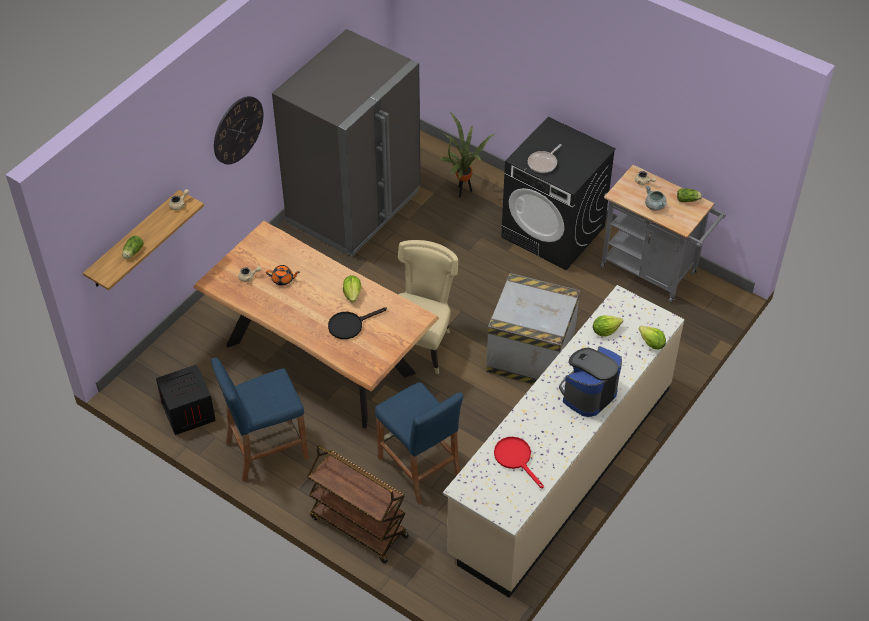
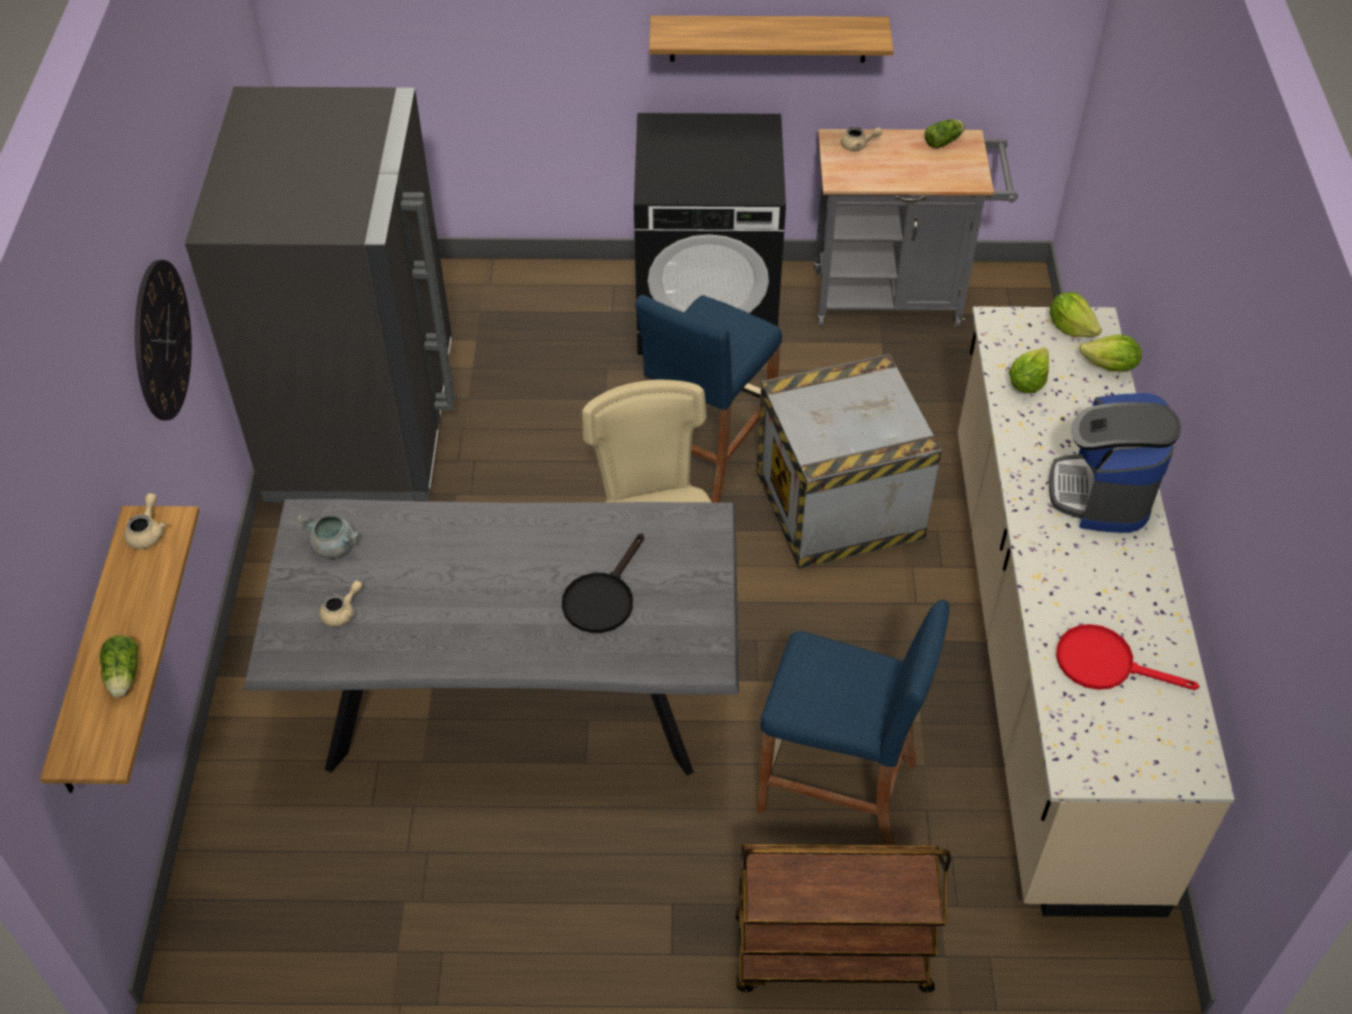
camera: 35 degrees left, 0 degrees up
(188, 413) = (353, 938): crate -> none
(267, 449) = (555, 916): blue stool -> blue stool (707, 451)
(283, 279) = (411, 583): orange teapot -> none
(320, 359) = (515, 698): brown dining table -> grey dining table
(352, 294) = (559, 542): lettuce -> lettuce (1071, 327)
(463, 191) = (519, 315): potted plant -> none
(543, 163) = (697, 181): frying pan -> none
(614, 108) = (768, 38): none -> shelf
(655, 206) = (908, 171): grey cooking pot -> grey cooking pot (334, 546)

